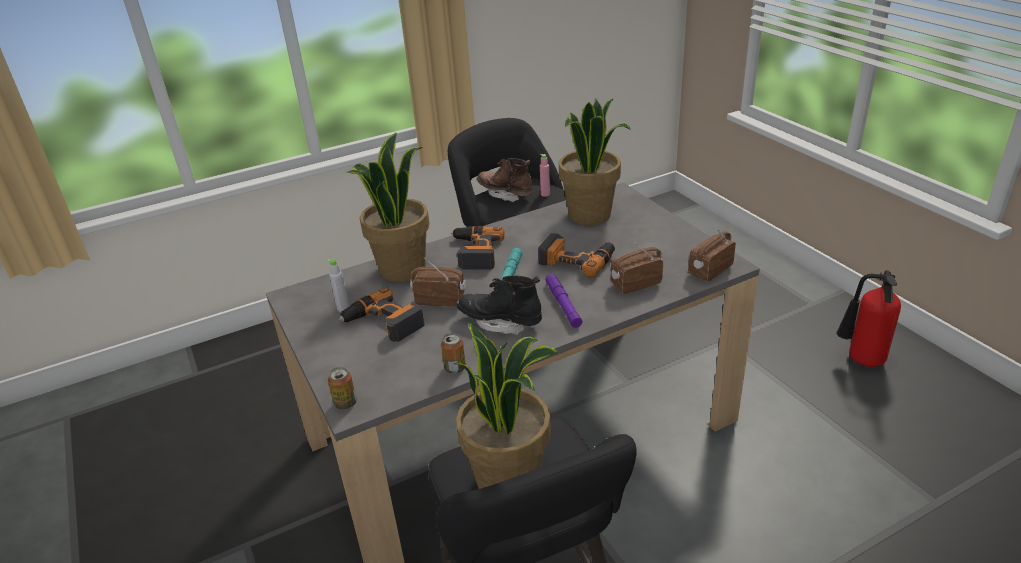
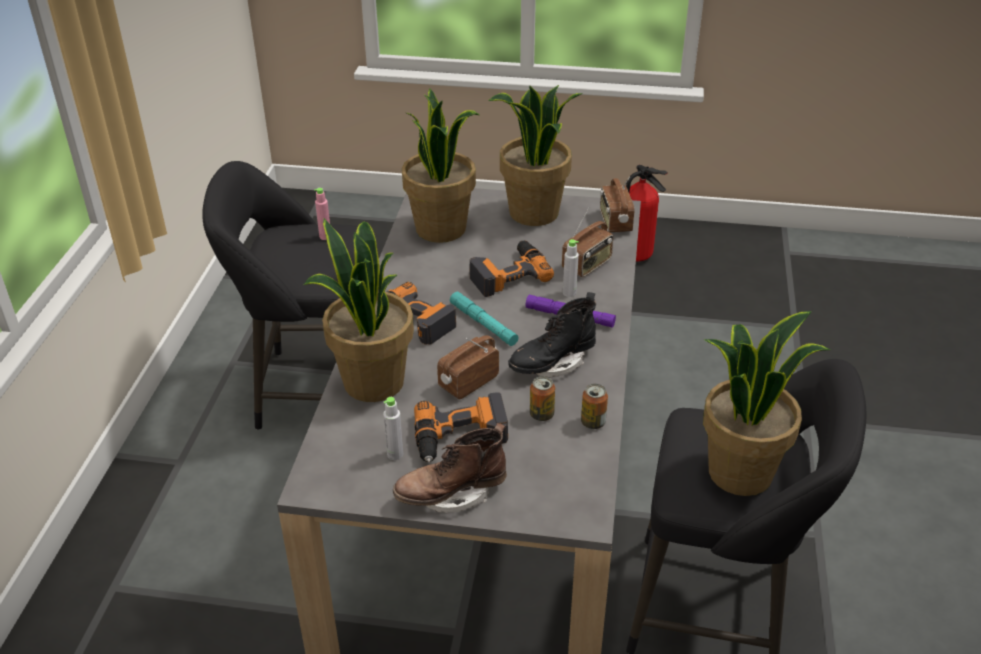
camera: 55 degrees left, 5 degrees up
(345, 403) = (571, 517): can -> can (541, 414)
(505, 194) = (284, 258): brown boot -> brown boot (451, 494)
(591, 292) = (569, 293): none -> grey bottle
(635, 284) = (587, 265): radio -> radio turned 150 degrees counterclockwise
(664, 236) = (534, 213): none -> potted plant

